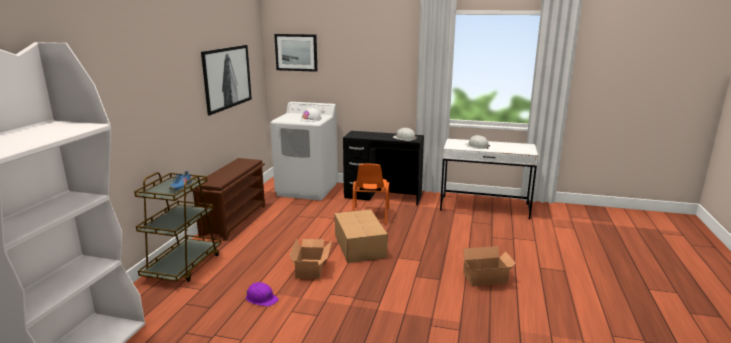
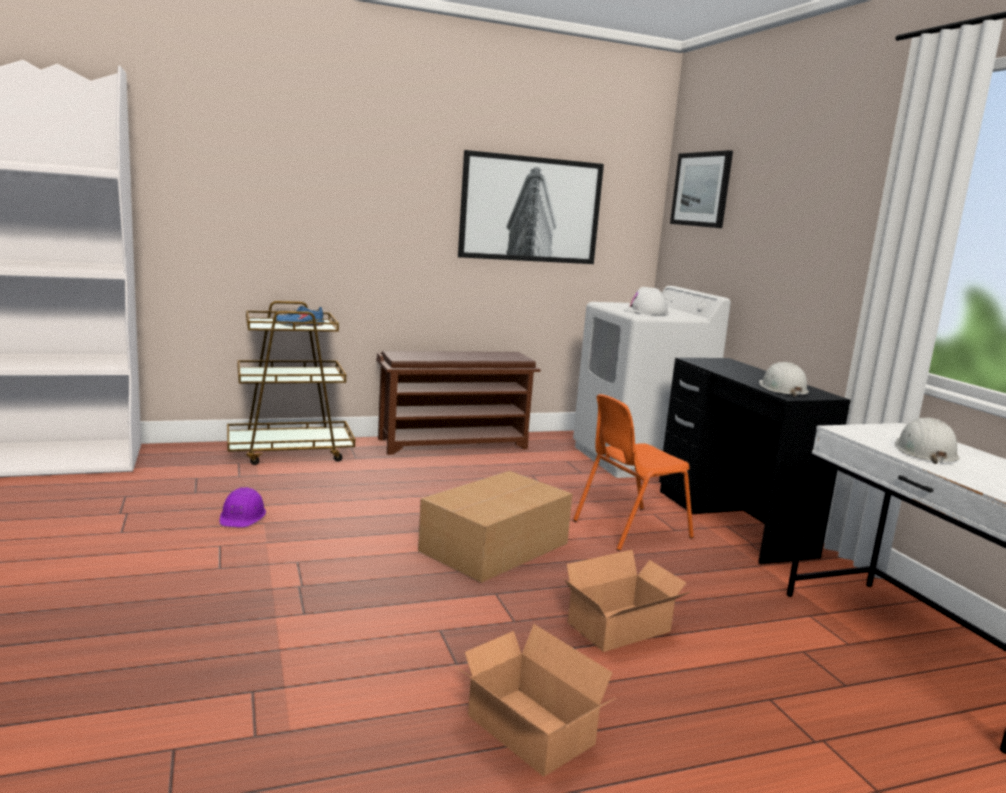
camera: 55 degrees right, 5 degrees down
(312, 268) = (367, 528): cardboard box -> cardboard box (623, 628)

